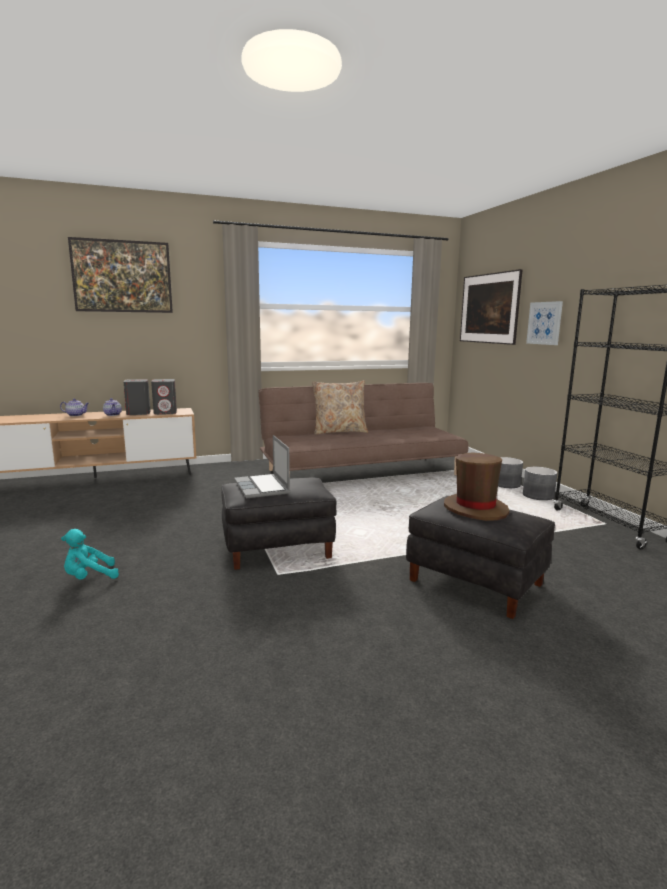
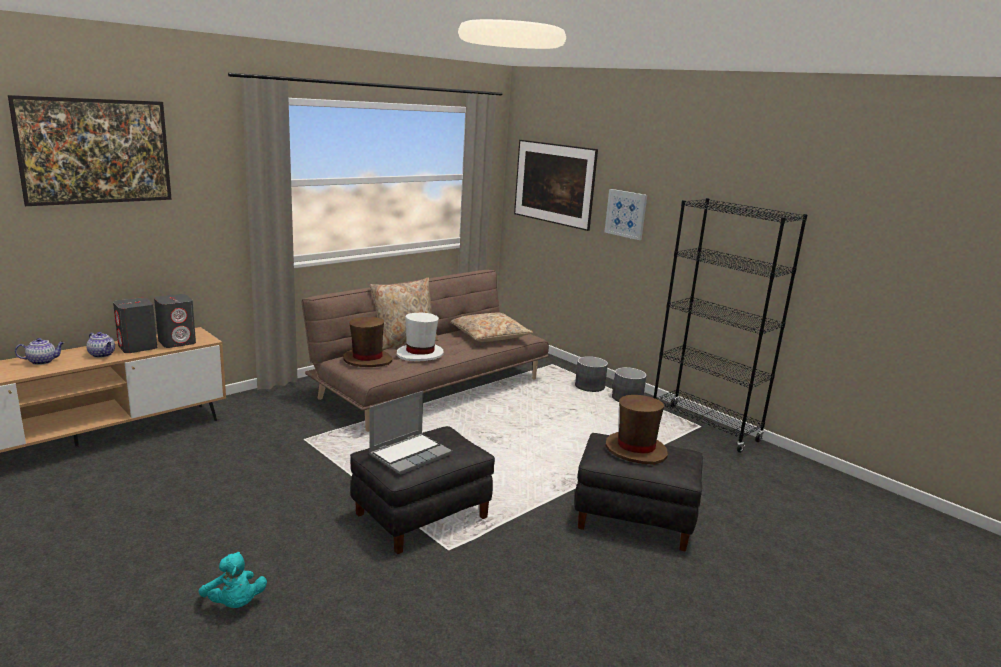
camera: 25 degrees left, 5 degrees up
(89, 578) = (234, 604): turquoise plush toy -> turquoise plush toy turned 75 degrees counterclockwise
(262, 487) = (410, 454): laptop -> laptop turned 90 degrees counterclockwise
(298, 437) = (367, 360): none -> brown hat
(343, 437) = (420, 354): none -> white hat
(414, 432) = (489, 336): none -> beige pillow

